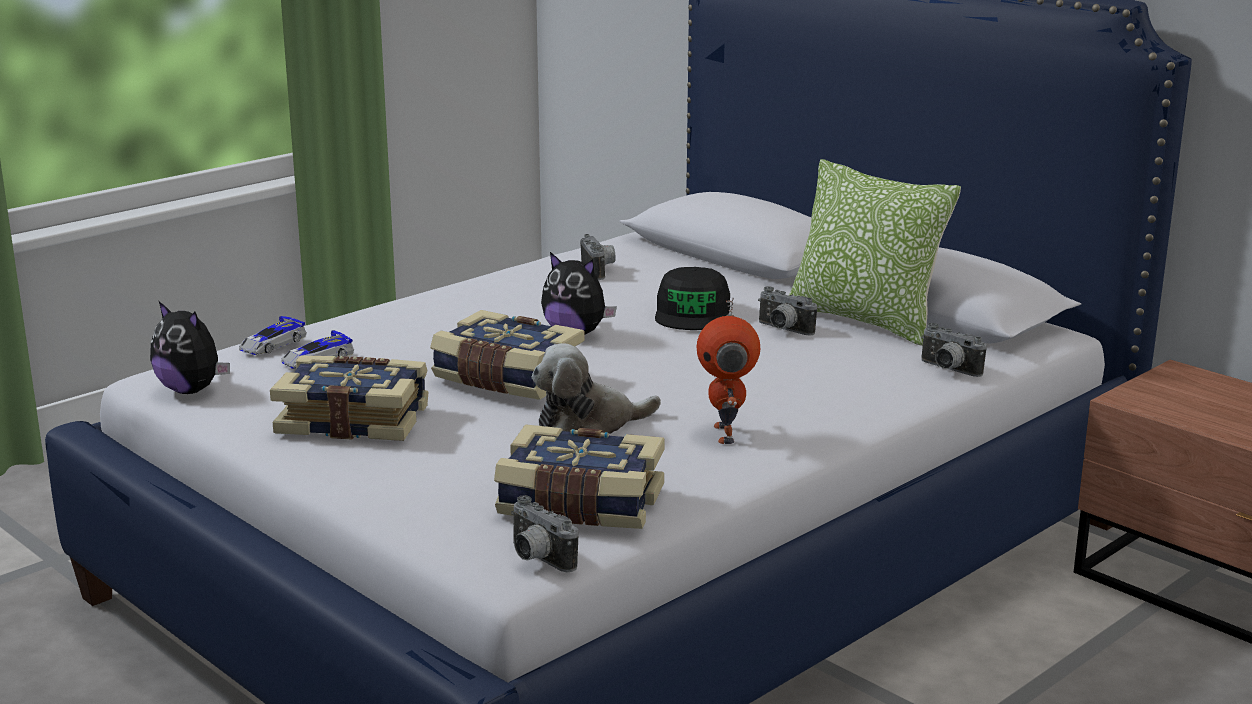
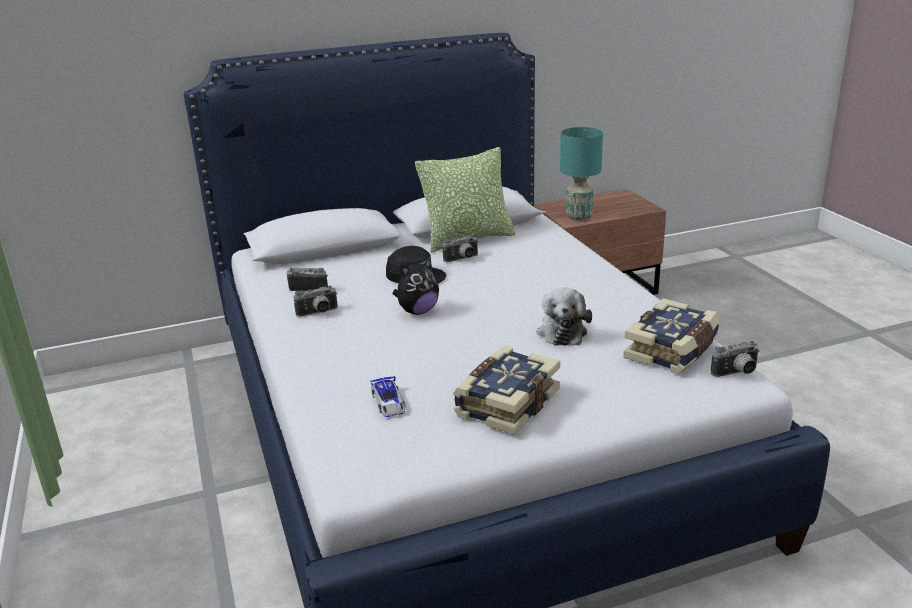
camera: 65 degrees left, 5 degrees up
(191, 390) = (391, 467): plush toy -> none
(271, 344) = (335, 419): toy car -> none
(506, 378) = (478, 342): book -> none
(727, 434) = (599, 298): toy robot -> none
(947, 370) = (551, 236): camera -> camera (318, 313)
(1160, 402) = (578, 217): none -> turquoise table lamp

